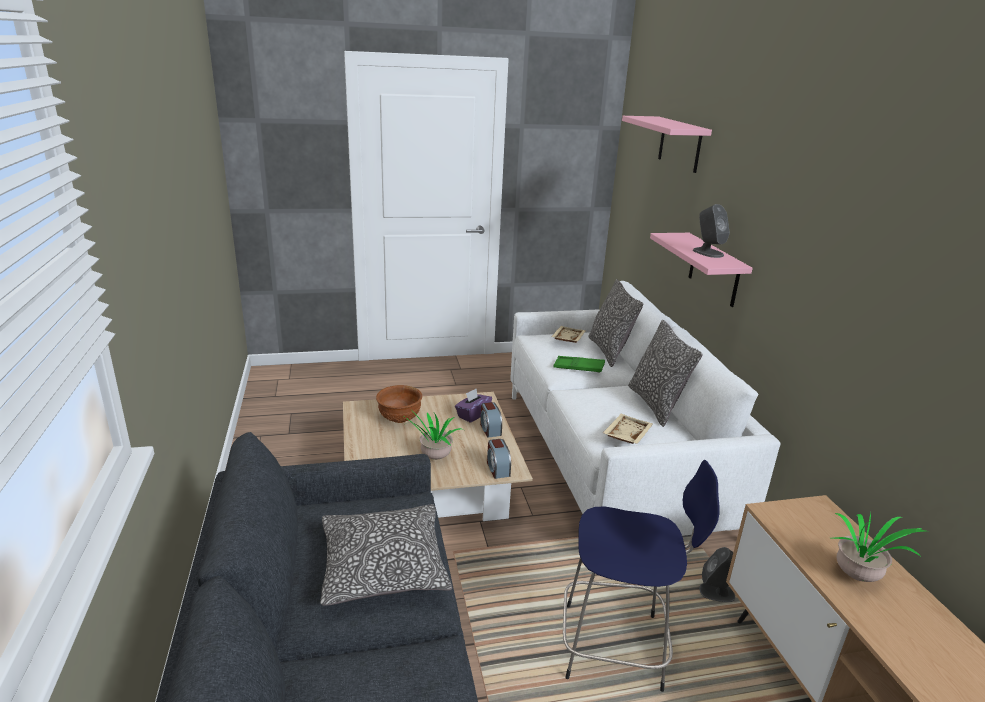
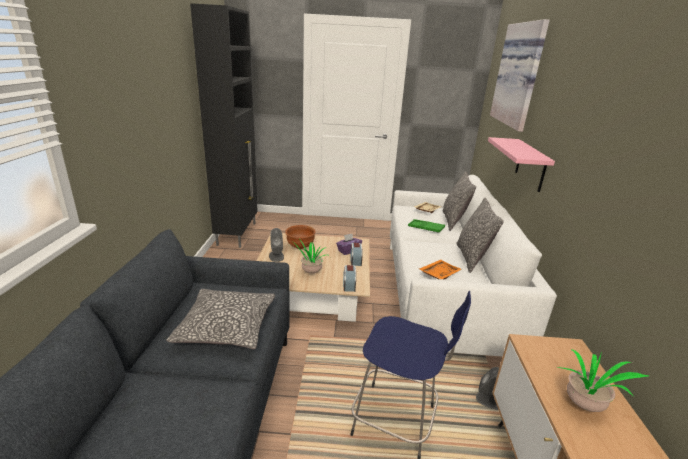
camera: 15 degrees right, 0 degrees up
(269, 407) = (237, 233): none -> black cabinet
(626, 435) = (438, 274): beige tray -> orange tray
(680, 144) = (520, 75): pink shelf -> picture
(707, 252) = (524, 150): grey speaker -> grey speaker (276, 256)

